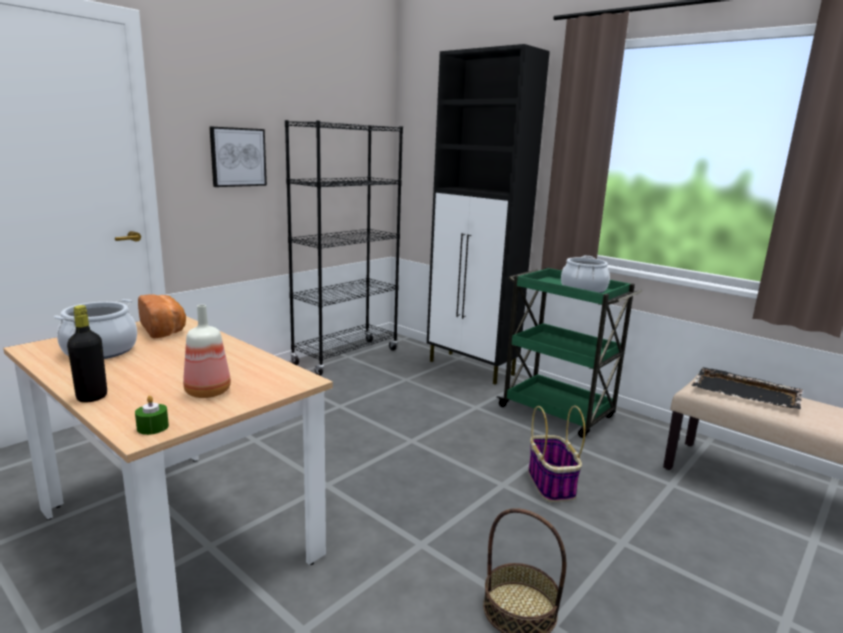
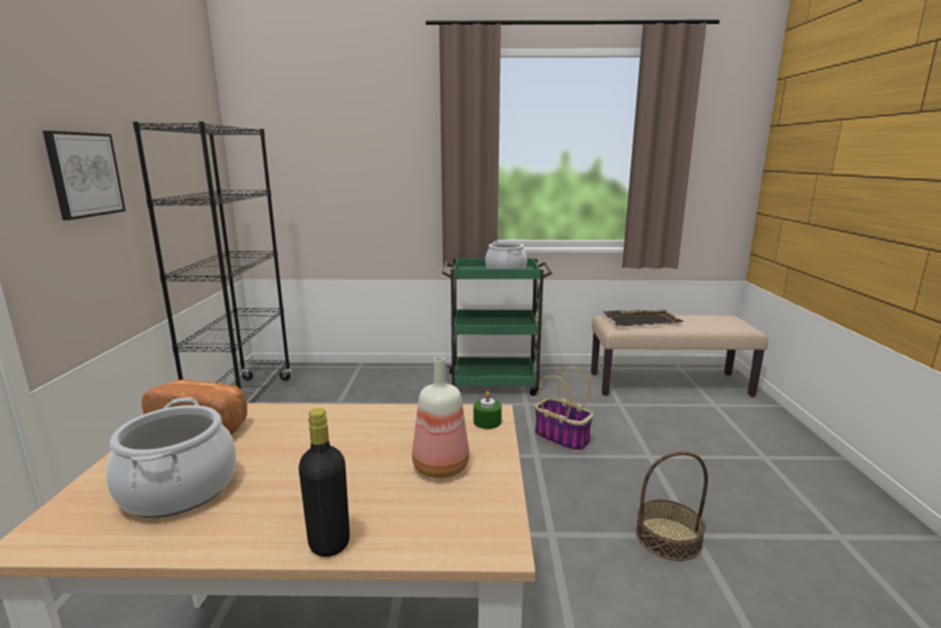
camera: 40 degrees left, 0 degrees up
(152, 427) = (485, 529): green candle -> green candle (487, 422)
(472, 368) = (382, 372): black cabinet -> none

